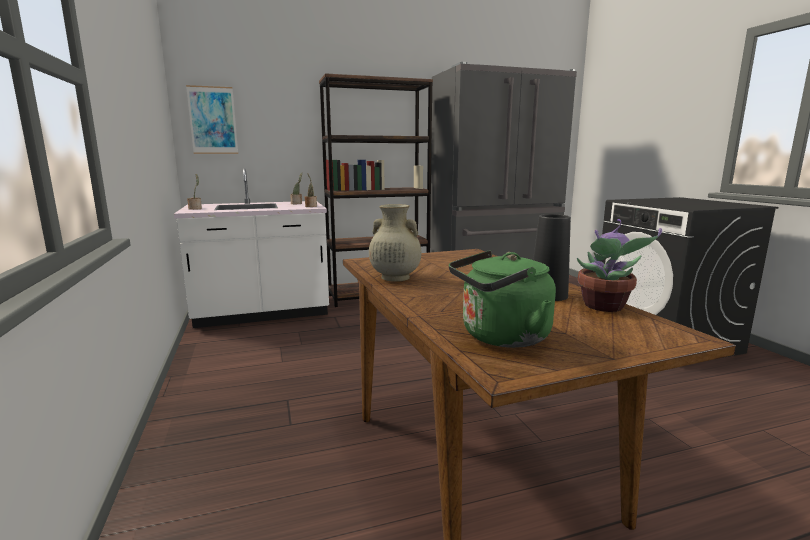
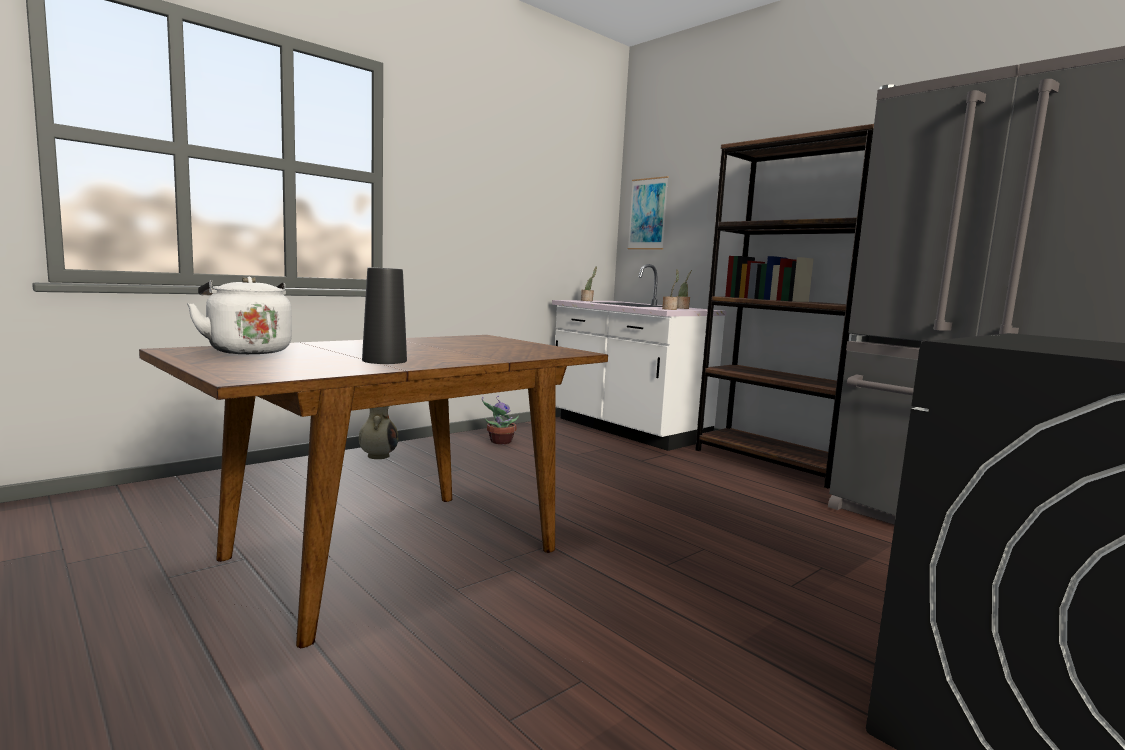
camera: 65 degrees right, 5 degrees down
(394, 277) = (423, 340): beige vase -> beige vase (378, 456)
(500, 337) = (247, 351): green kettle -> white kettle
(604, 307) = (344, 369): potted plant -> potted plant (499, 442)

